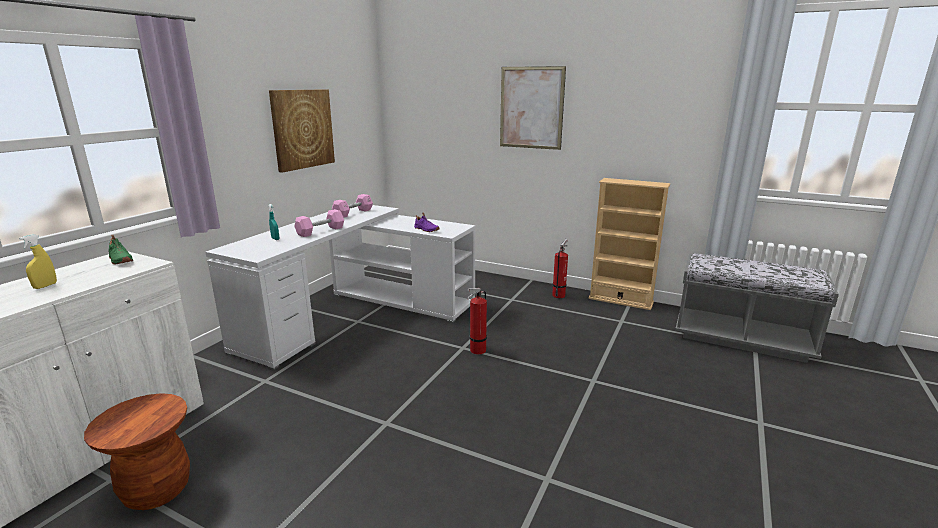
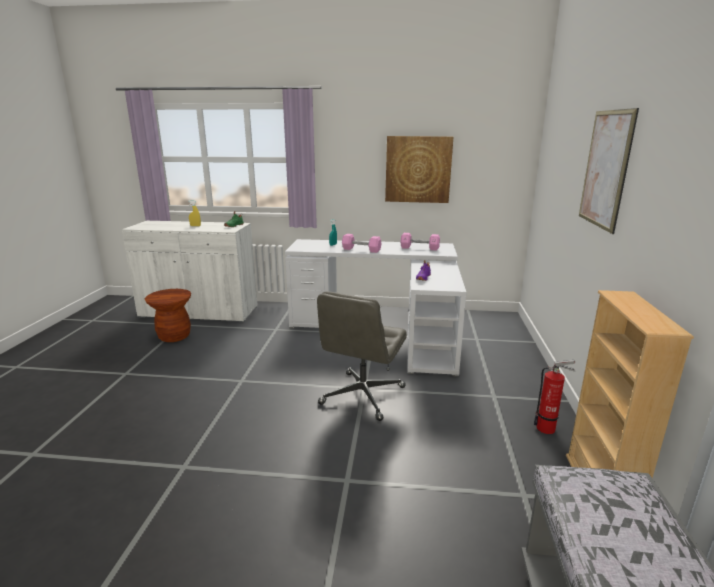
camera: 70 degrees right, 0 degrees up
(476, 351) = (362, 396): fire extinguisher -> grey office chair

